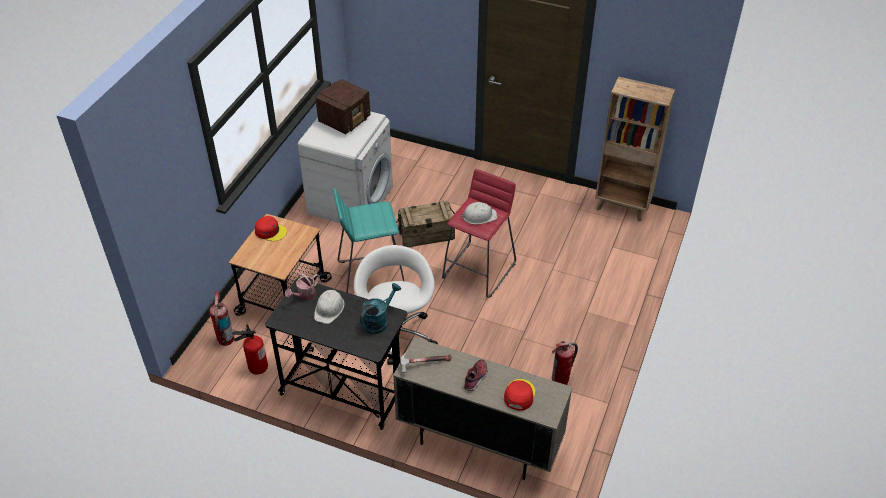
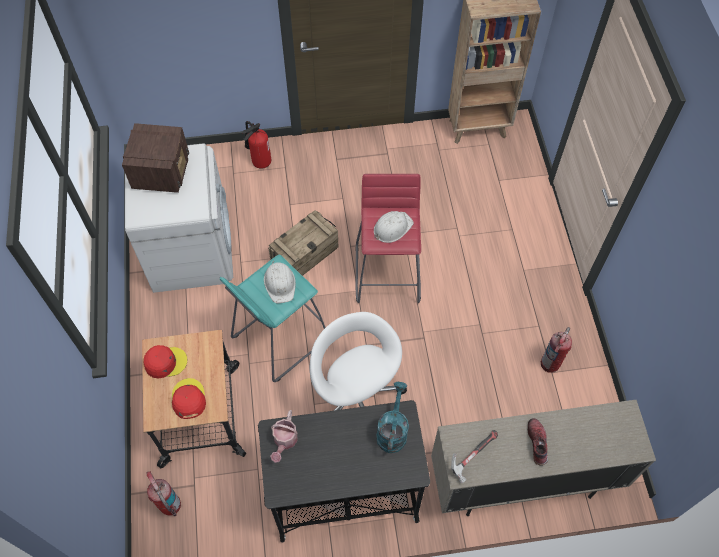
camera: 30 degrees left, 15 degrees up
(256, 366) = (230, 520): fire extinguisher -> fire extinguisher (258, 162)
(329, 308) = (326, 444): white hard hat -> white hard hat (280, 283)
(519, 395) = (594, 440): red cap -> red cap (188, 399)

